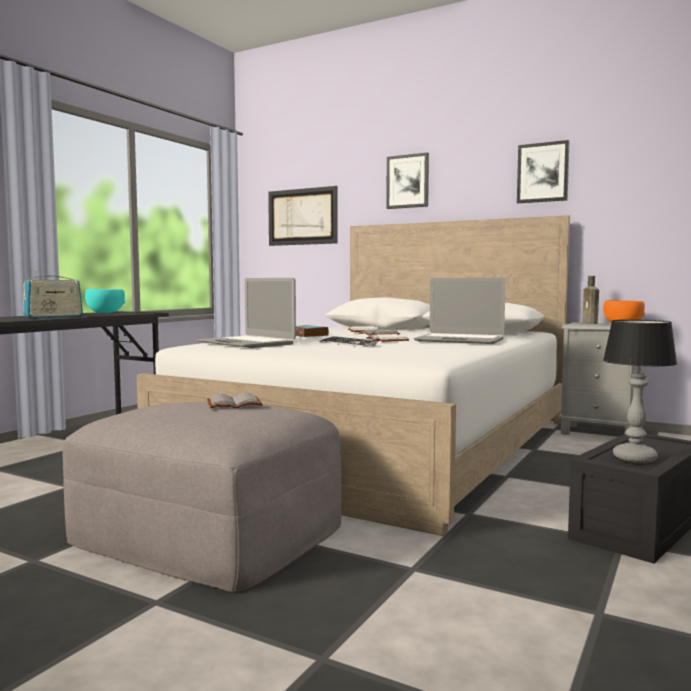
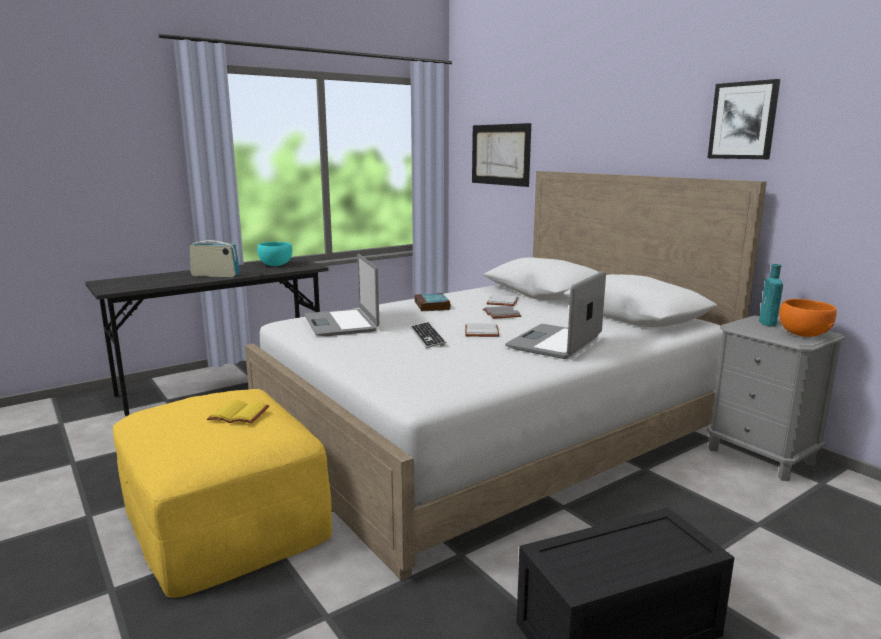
camera: 25 degrees right, 10 degrees up
(53, 317) = (215, 275): radio -> radio turned 150 degrees counterclockwise
(209, 533) = (225, 518): grey ottoman -> yellow ottoman
(235, 404) = (240, 414): grey book -> yellow book
(408, 181) = (597, 122): picture -> none
(459, 340) = (555, 342): laptop -> laptop turned 75 degrees clockwise
(590, 323) = (768, 323): brown bottle -> turquoise bottle
(634, 458) = (593, 563): table lamp -> none

